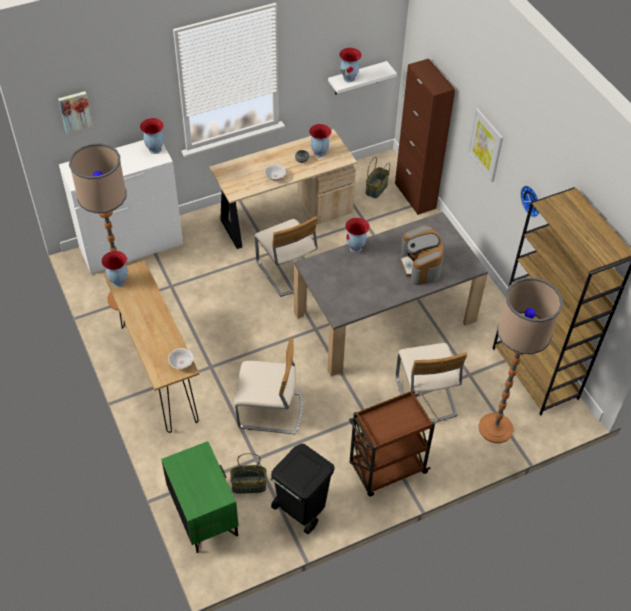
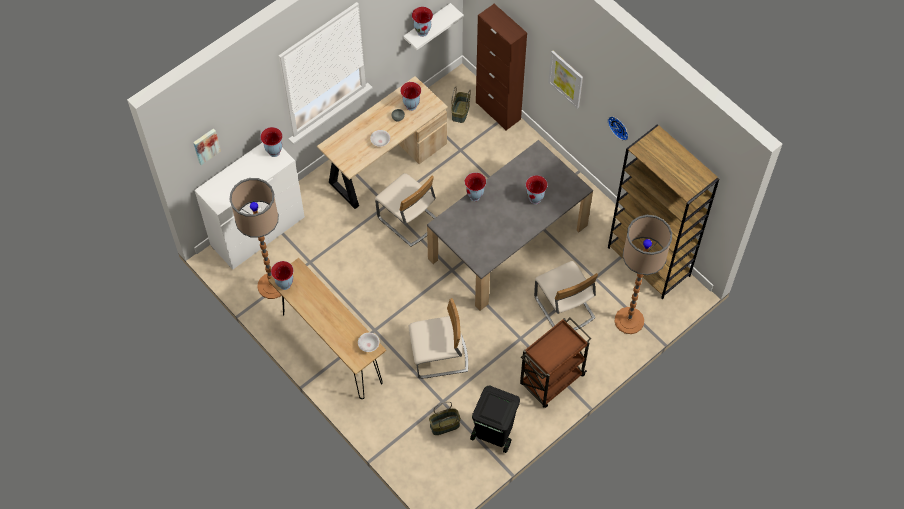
camera: 15 degrees left, 10 degrees up
(203, 515) = (417, 460): green nightstand -> none
(420, 265) = (535, 199): coffee machine -> vase

